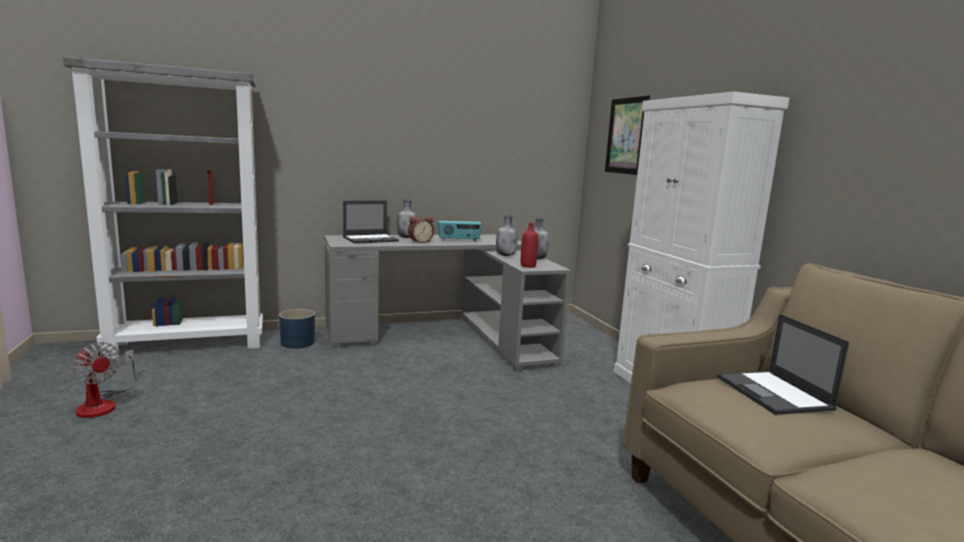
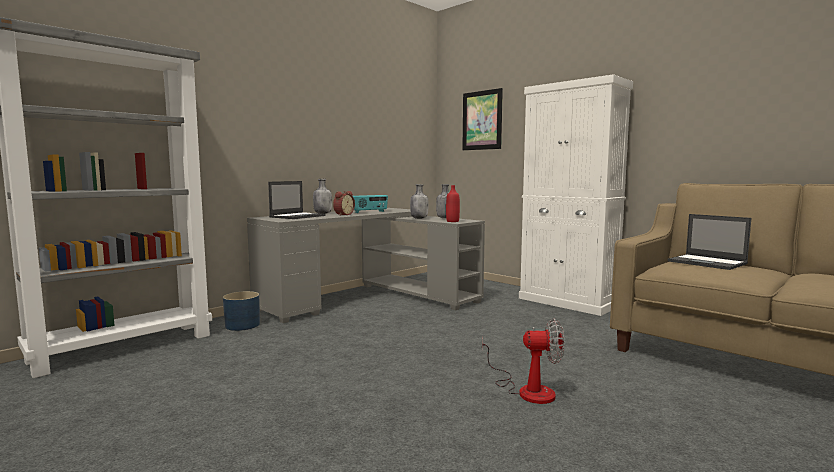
camera: 25 degrees left, 5 degrees down
(103, 404) = (105, 411): fan -> fan (527, 390)

